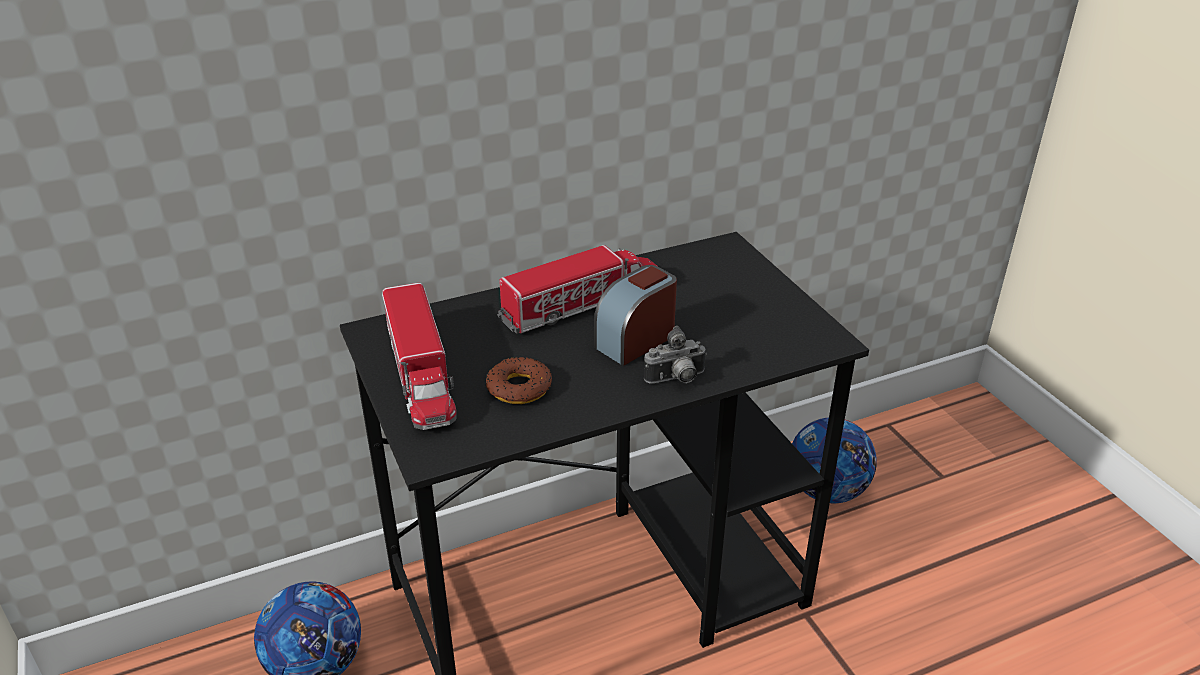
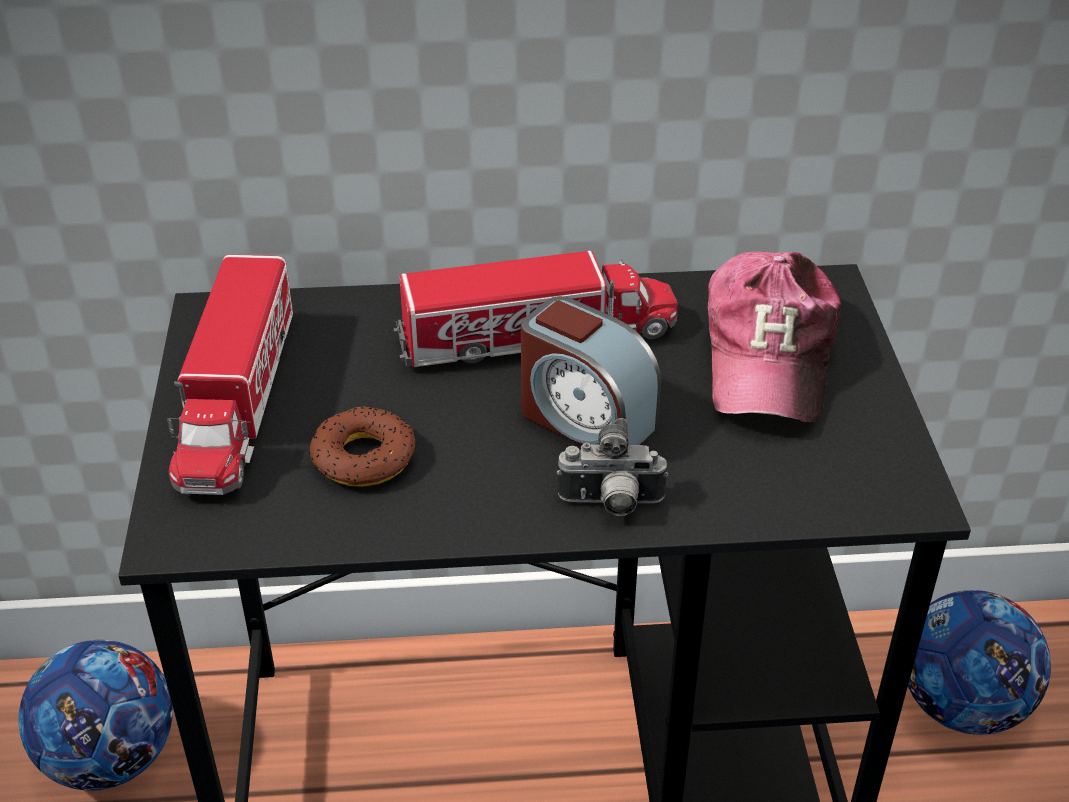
camera: 20 degrees right, 5 degrees up
(635, 340) = (585, 420): alarm clock -> alarm clock turned 120 degrees counterclockwise
(717, 286) = (769, 355): none -> cap

